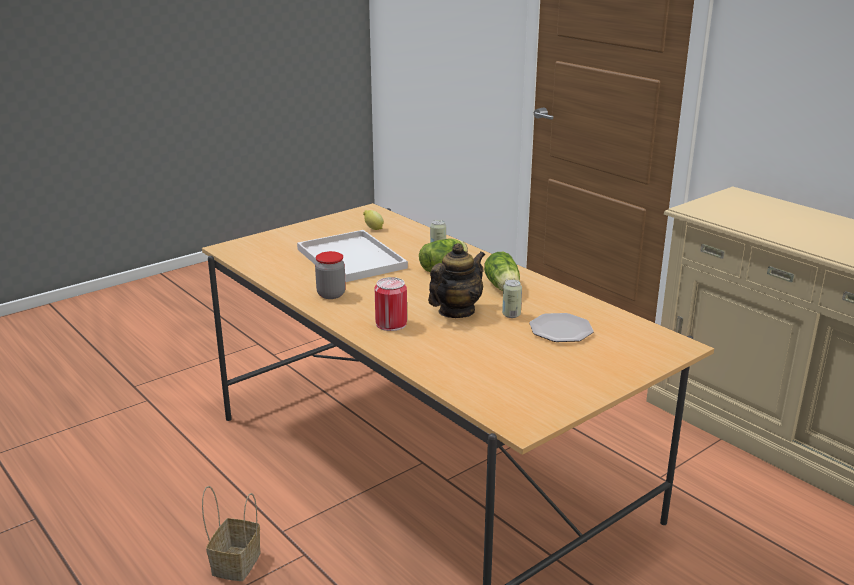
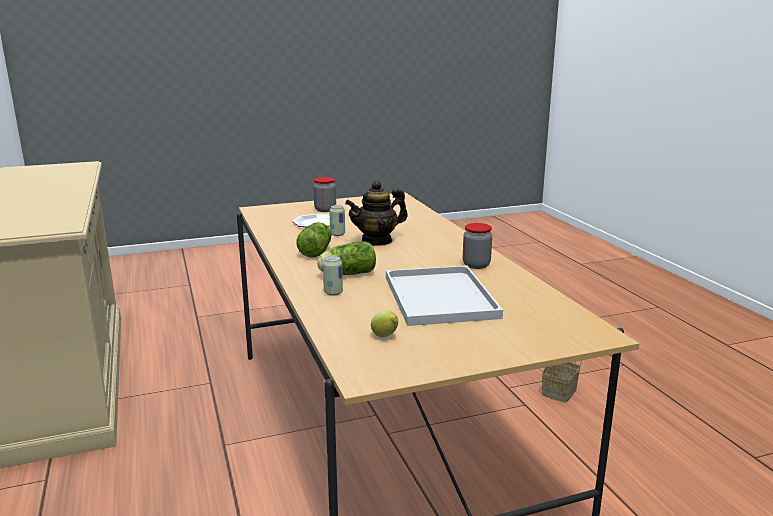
camera: 160 degrees left, 5 degrees down
(391, 324) = (435, 240): can -> none
(588, 362) = (325, 210): none -> jar

